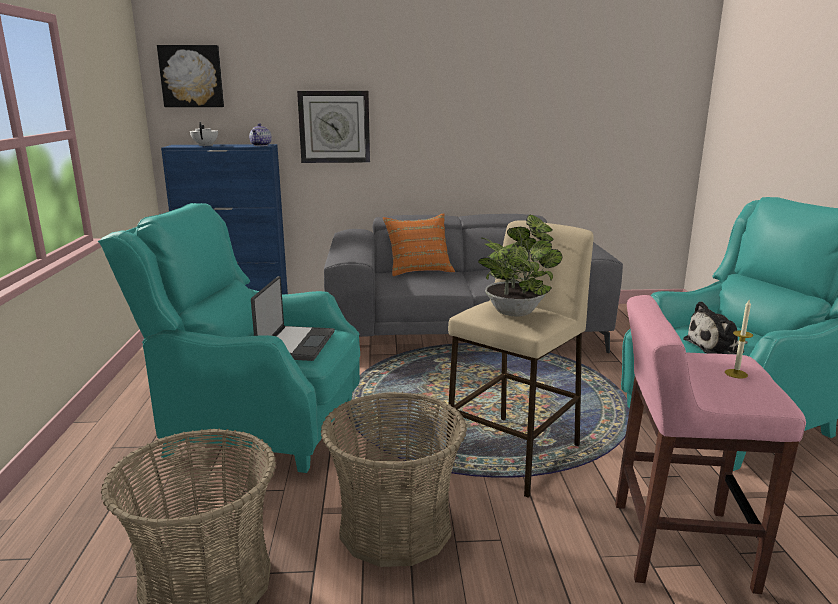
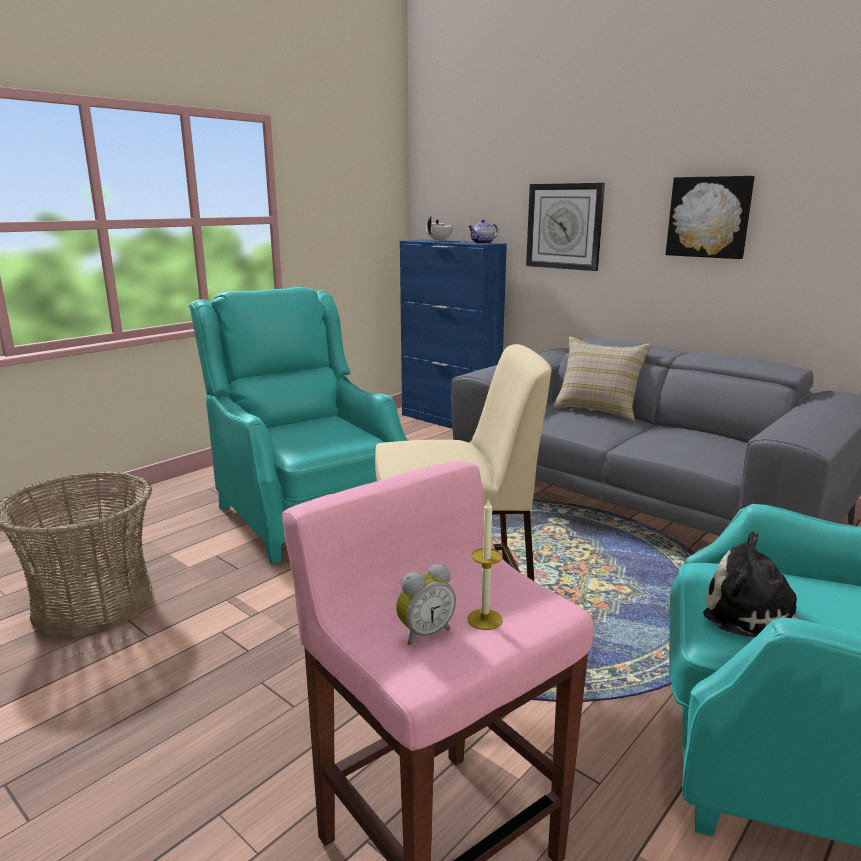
camera: 45 degrees right, 0 degrees up
(192, 76) = (444, 171): picture -> picture (709, 217)
(295, 344) = (314, 438): laptop -> none
(395, 527) = (246, 641): basket -> none
(419, 270) = (598, 409): orange pillow -> beige pillow
(516, 311) = (435, 454): potted plant -> none
(736, 389) = (424, 633): none -> alarm clock

